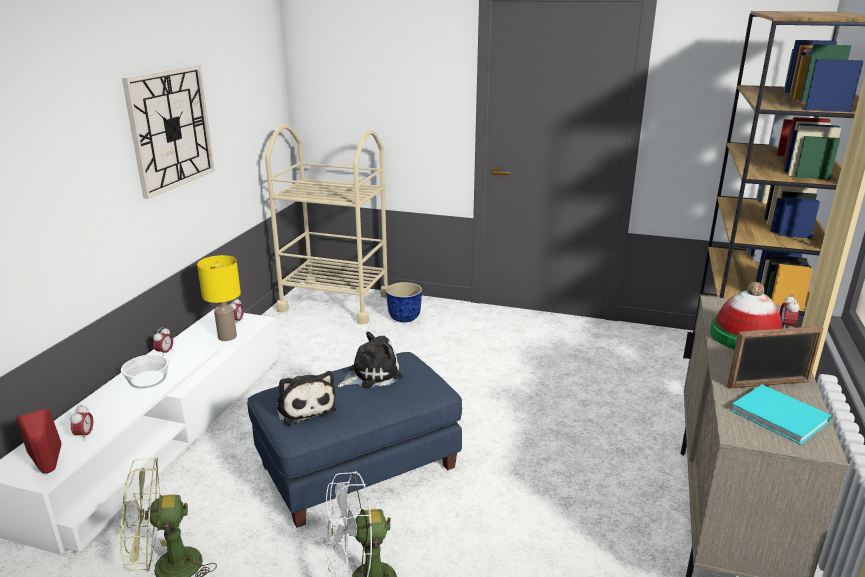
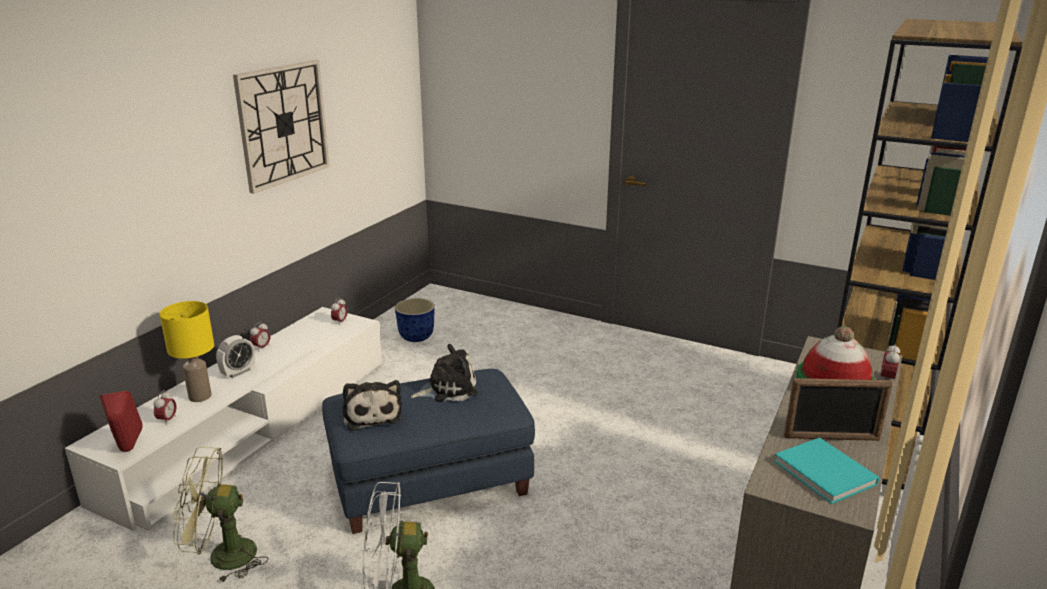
camera: 10 degrees right, 0 degrees up
(147, 379) = (238, 372): bowl -> alarm clock
(227, 337) = (326, 337): yellow table lamp -> yellow table lamp (200, 396)
(335, 303) = (456, 310): beige cart -> none
(404, 318) = (523, 333): planter -> planter (416, 337)

